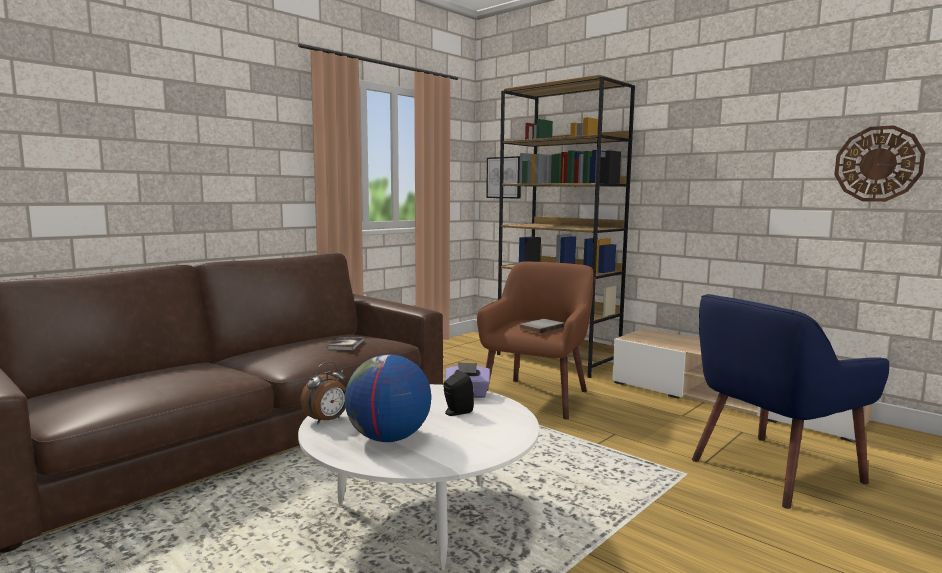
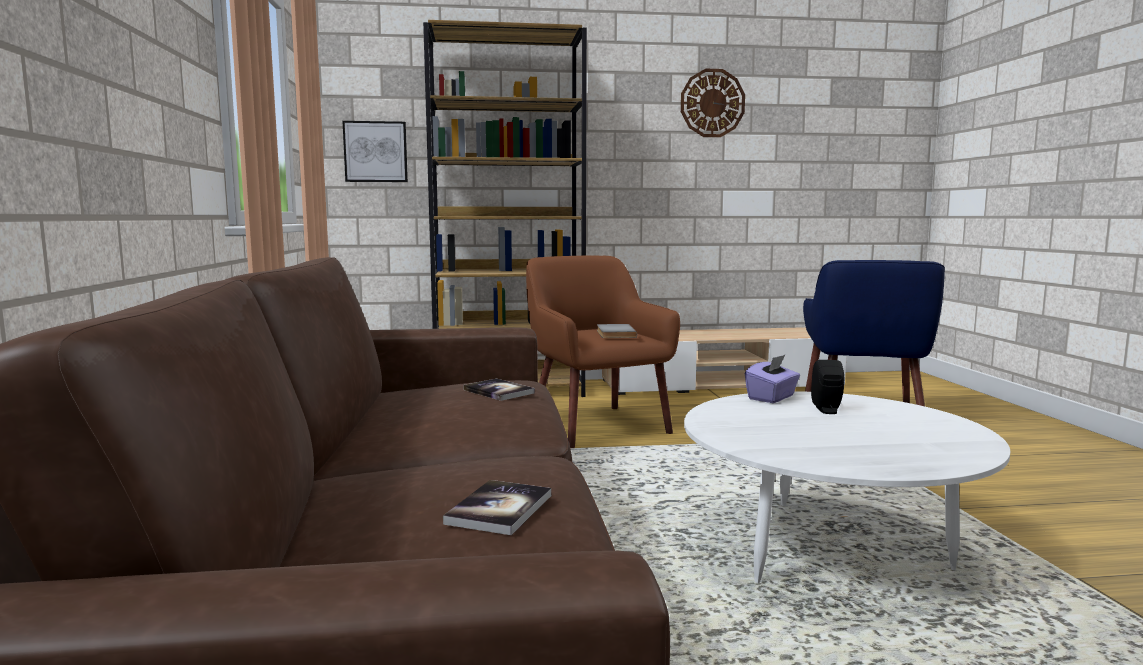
camera: 50 degrees left, 0 degrees up
(146, 386) = (499, 509): none -> book
(327, 420) = (794, 454): alarm clock -> none
(388, 438) = (887, 443): globe -> none
(878, 164) = (807, 149): wall clock -> wall clock (712, 103)

